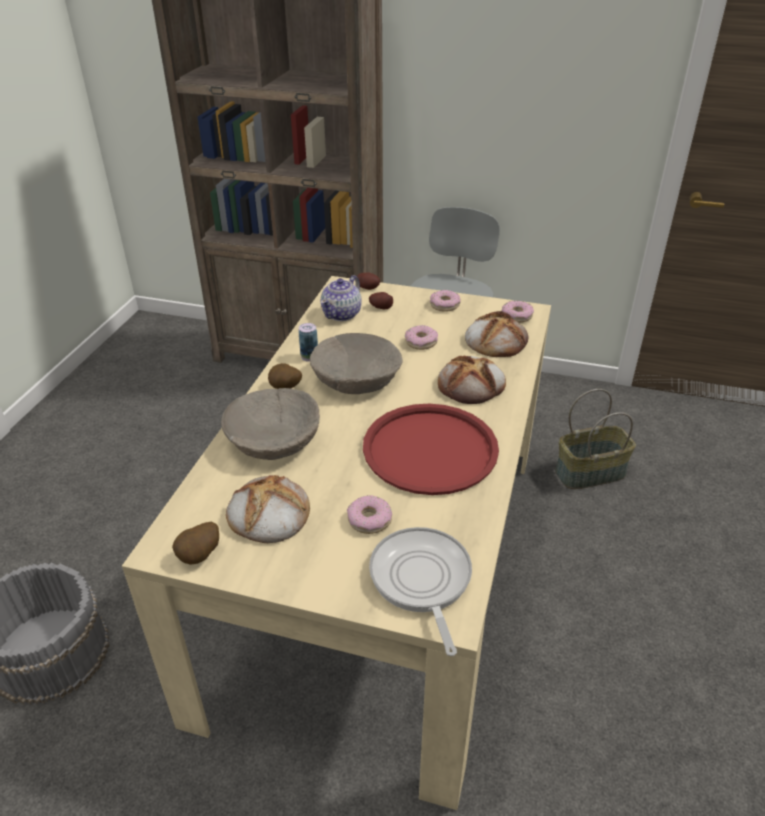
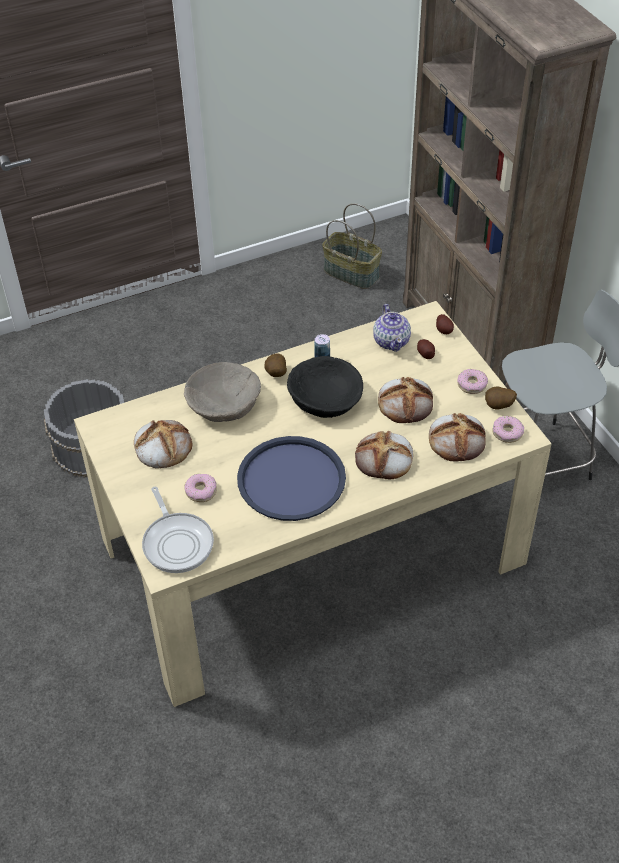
camera: 50 degrees right, 10 degrees up
(200, 556) = (107, 443): potato -> potato (498, 407)
(342, 314) = (391, 341): teapot -> teapot turned 90 degrees counterclockwise
(356, 378) = (325, 398): beige bowl -> black bowl
(421, 342) = (406, 403): donut -> bread
(421, 581) = (177, 542): frying pan -> frying pan turned 120 degrees clockwise
(430, 450) = (291, 480): red tray -> blue tray
(590, 472) = (554, 617): basket -> basket (352, 273)

